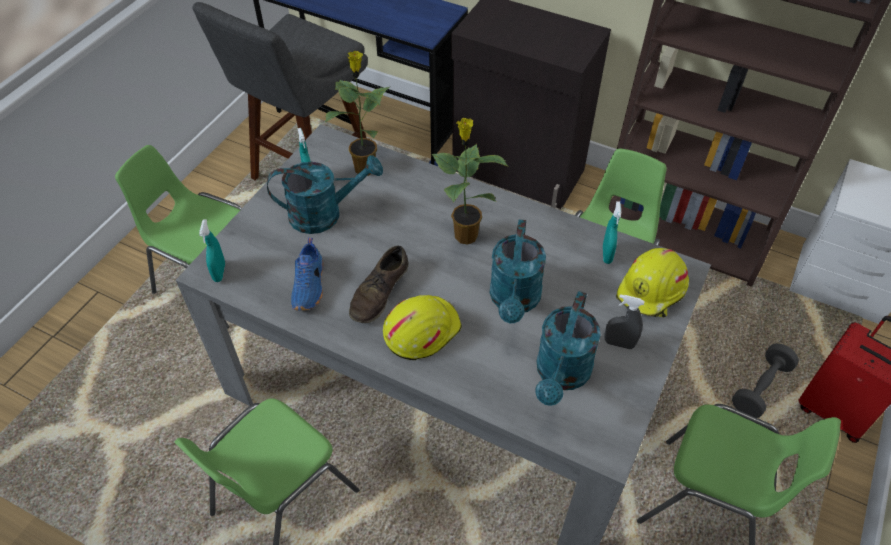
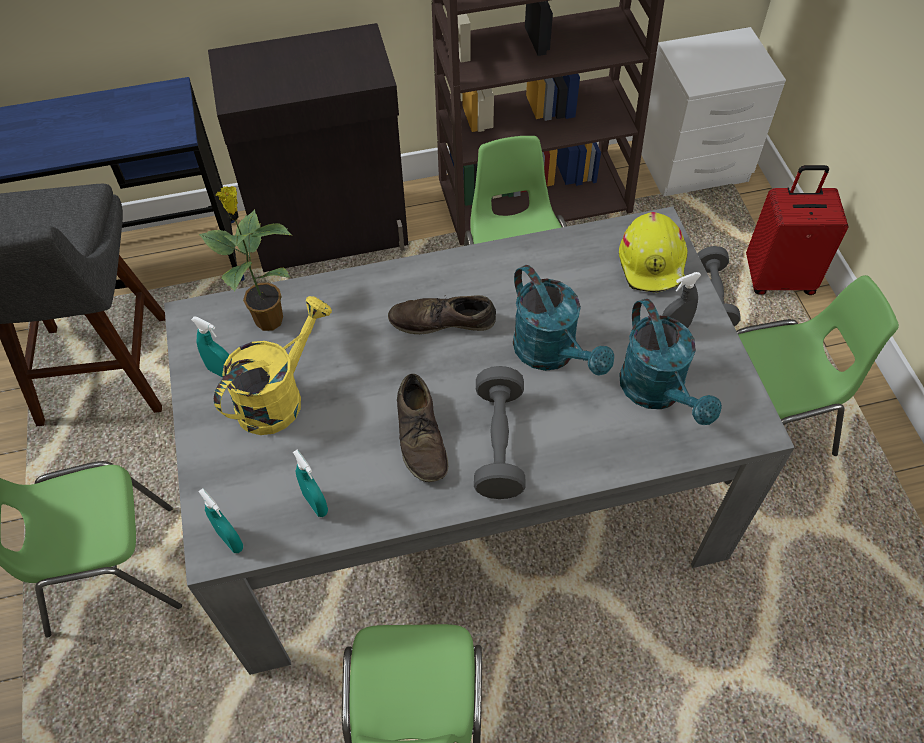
camera: 40 degrees left, 5 degrees up
(310, 286) = (345, 481): blue shoe -> none
(325, 214) = (278, 396): turquoise watering can -> yellow watering can
(421, 330) = (499, 443): yellow hard hat -> grey dumbbell
(465, 234) = (442, 321): potted plant -> brown shoe
(607, 254) = (585, 254): turquoise spray bottle -> turquoise spray bottle (315, 503)

